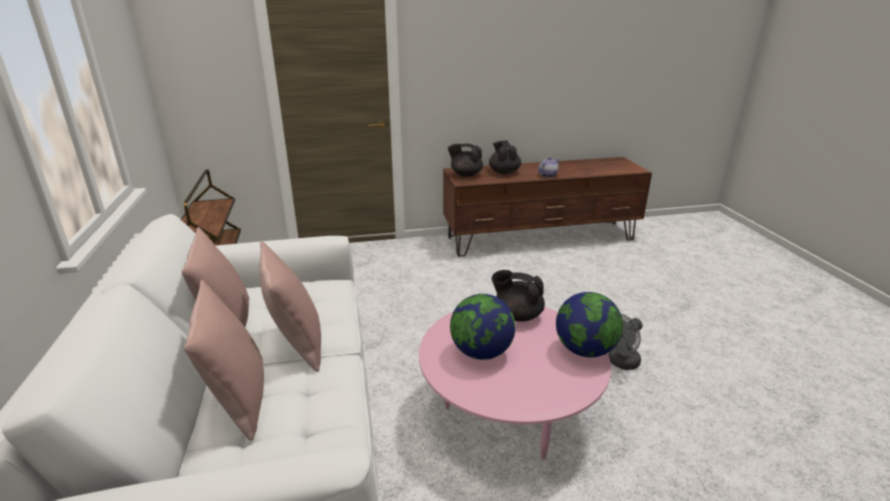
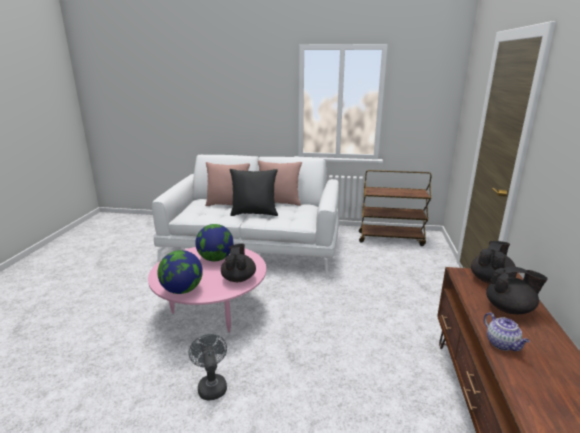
camera: 110 degrees right, 5 degrees down
(297, 344) = (254, 213): pink pillow -> black pillow
(517, 315) = (238, 278): black teapot -> black teapot turned 45 degrees counterclockwise

